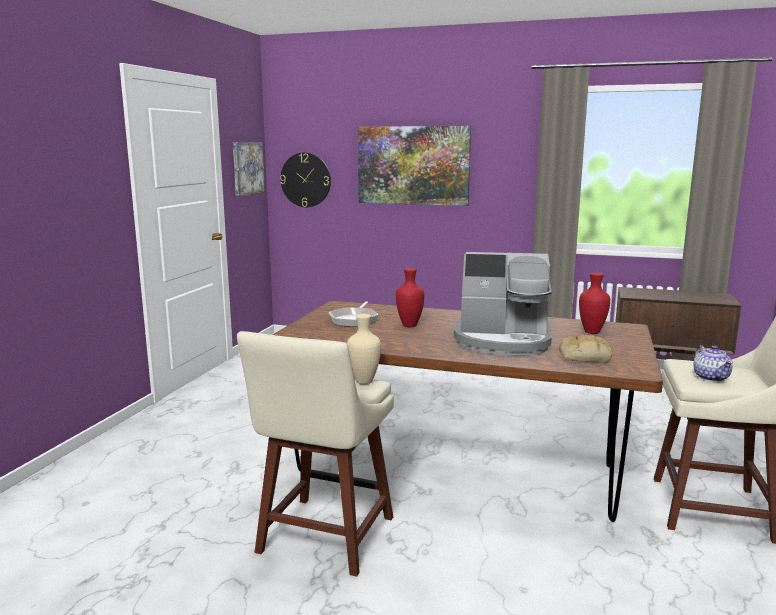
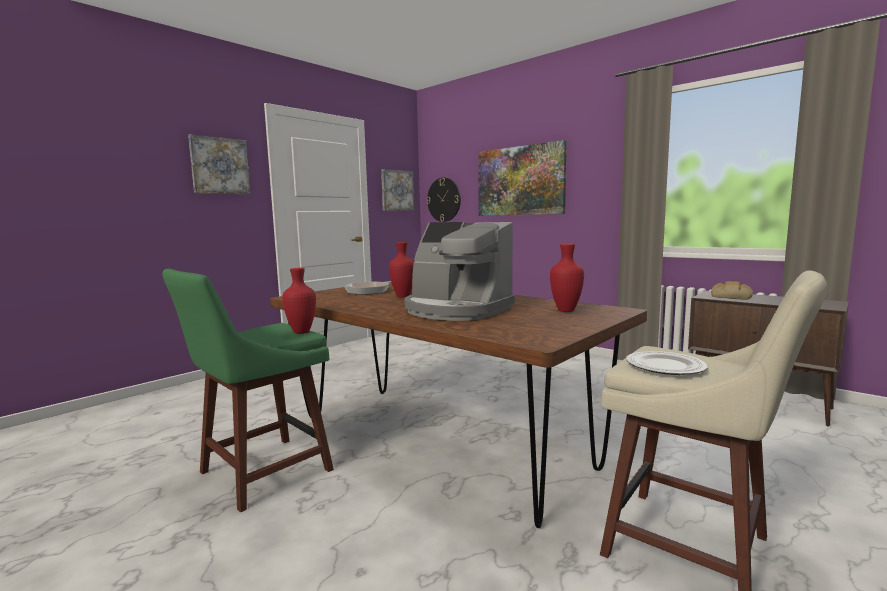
camera: 25 degrees right, 5 degrees down
(80, 155) = (219, 166): none -> picture
(323, 538) = (259, 473): beige stool -> green stool
(365, 382) = (301, 332): beige vase -> red vase
(584, 356) = (509, 326): bread -> bread (730, 297)
(711, 377) = (665, 366): teapot -> plate

